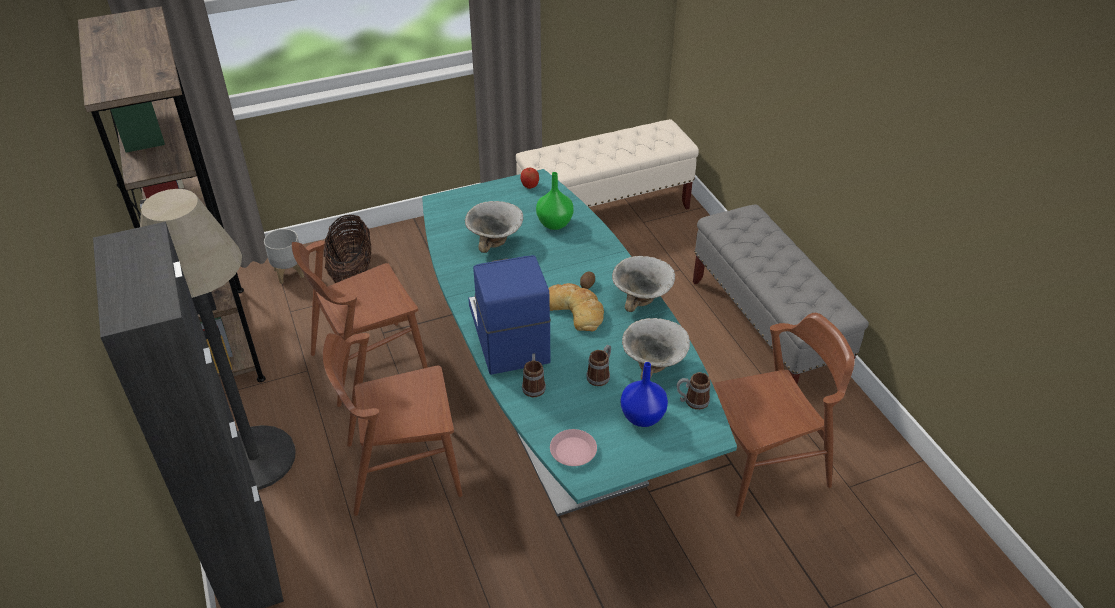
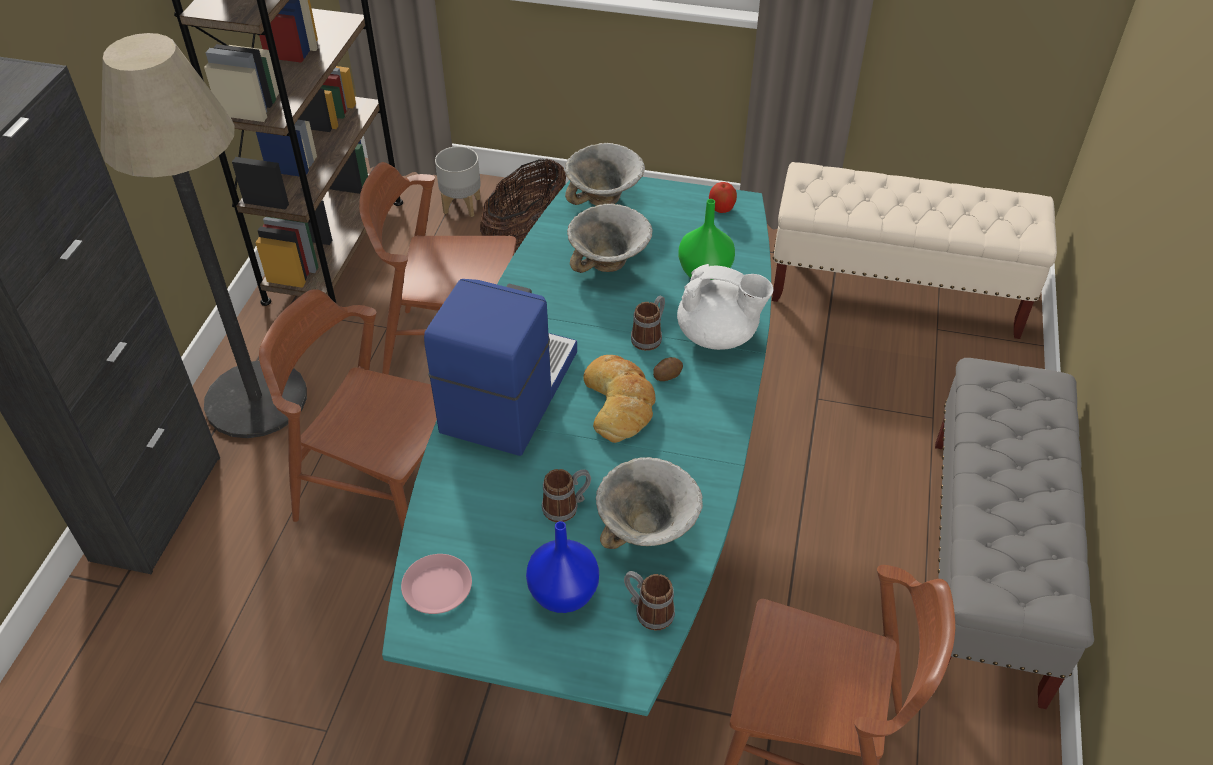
camera: 35 degrees right, 5 degrees up
(533, 385) = (475, 474): mug -> mug (650, 336)
(594, 252) = (718, 335): none -> white teapot
(642, 300) = (718, 432): bowl -> bowl (604, 200)

